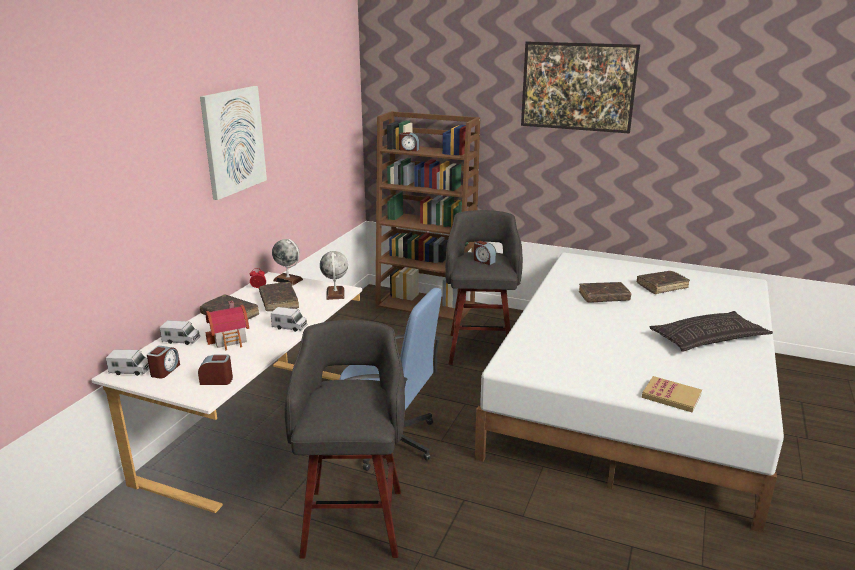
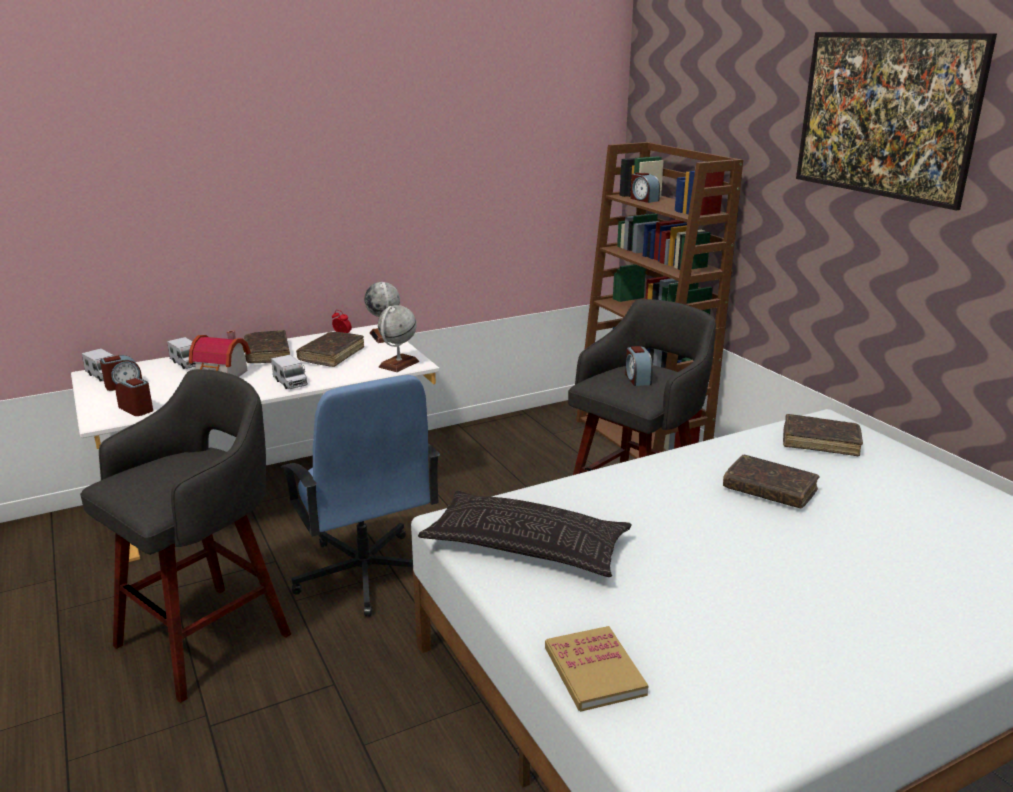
camera: 40 degrees right, 0 degrees up
(233, 141) = (335, 145): picture -> none
(662, 286) = (911, 511): brown book -> brown book (820, 442)
(708, 338) = (840, 622): pillow -> pillow (526, 545)

